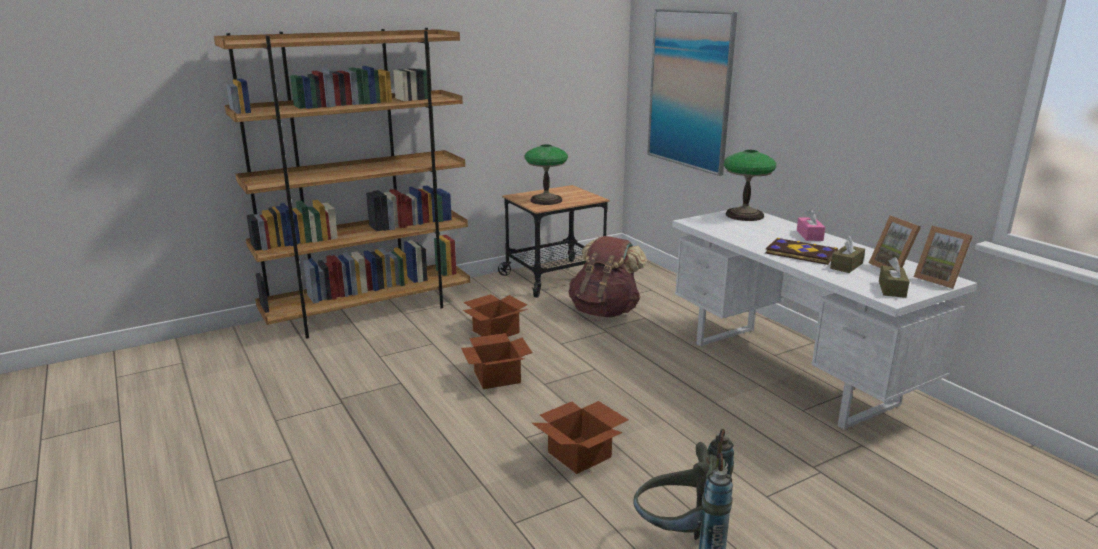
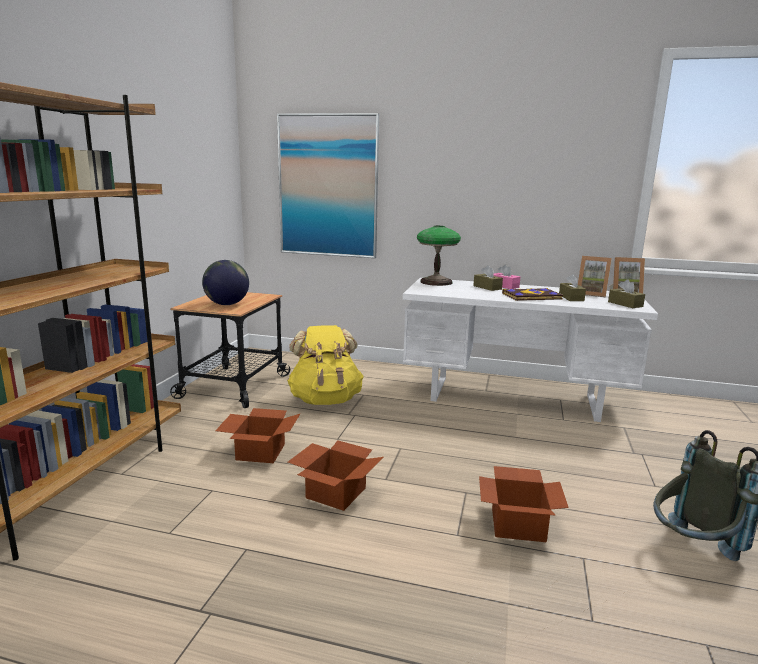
camera: 45 degrees left, 5 degrees down
(546, 200) = (227, 304): table lamp -> globe
(605, 311) = (325, 400): brown backpack -> yellow backpack
(783, 233) = (487, 287): none -> brown tissue box

